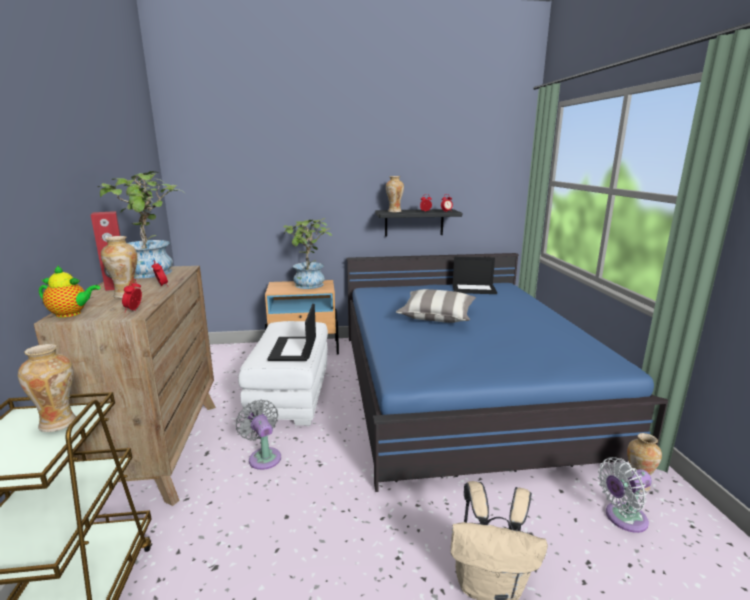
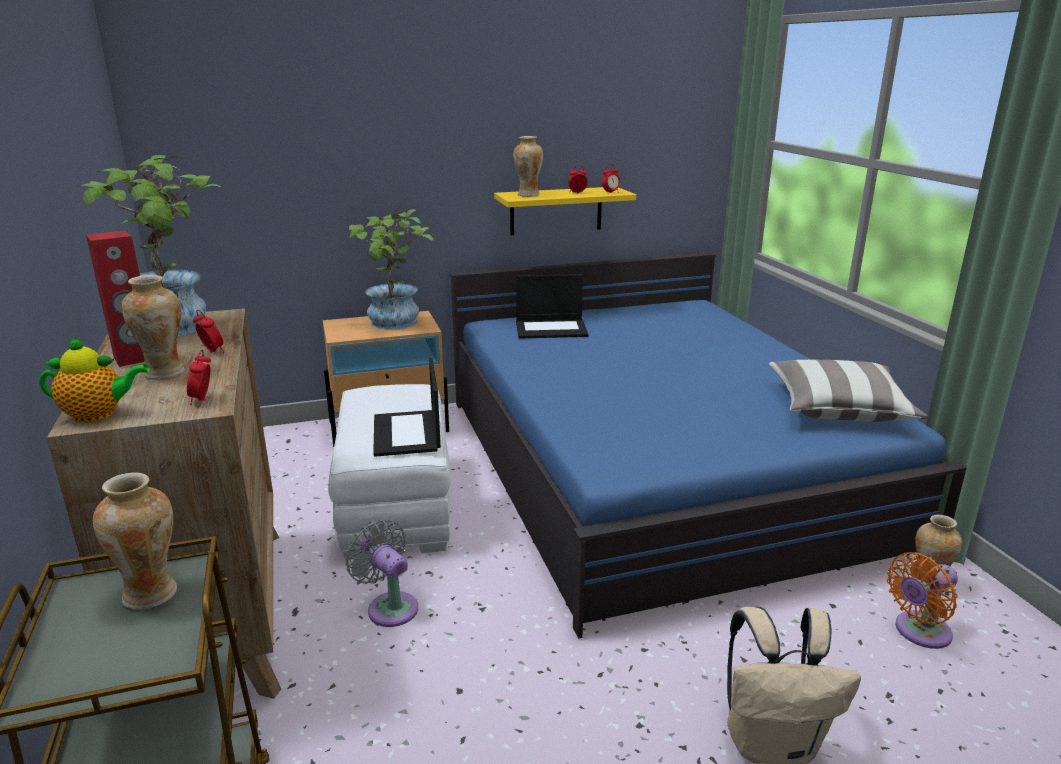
camera: 10 degrees left, 5 degrees up
(414, 222) = (556, 210): black shelf -> yellow shelf
(437, 316) = (617, 364): pillow -> pillow (838, 409)
(474, 289) = (655, 314): laptop -> laptop (552, 329)
(622, 518) = (919, 632): white fan -> orange fan

